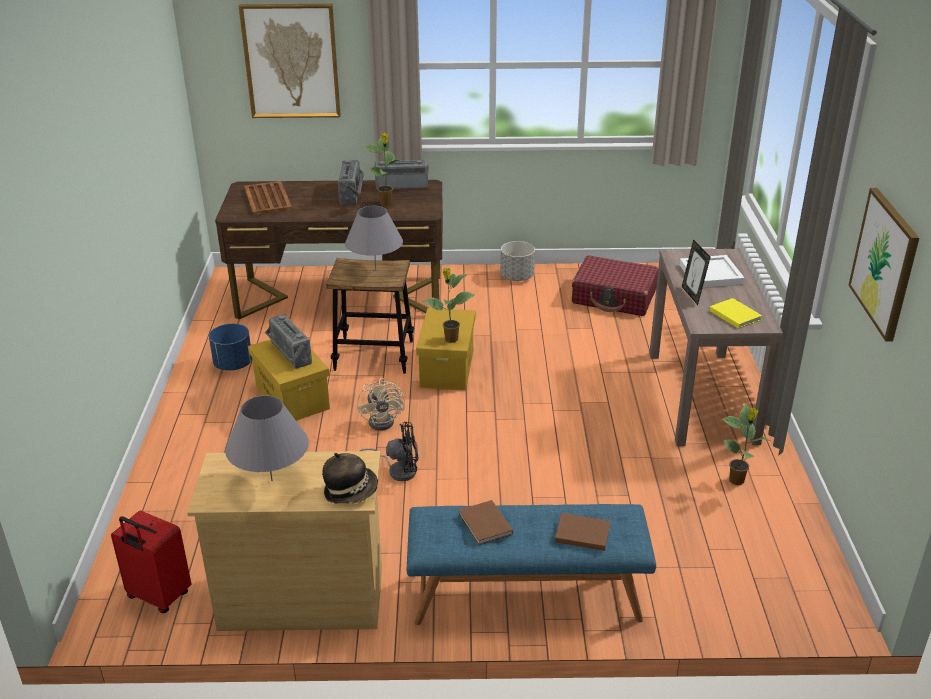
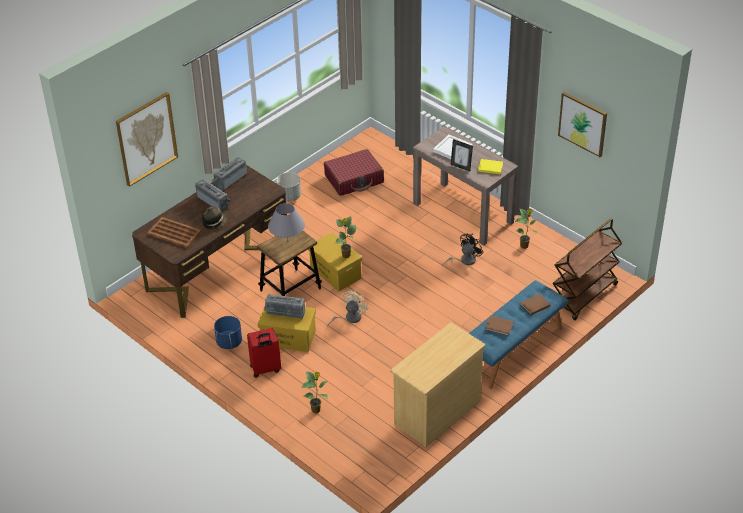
camera: 45 degrees left, 10 degrees up
(158, 596) = (383, 455): red suitcase -> red suitcase (265, 369)
(271, 480) = (433, 361): grey table lamp -> none
(351, 491) = (466, 344): hat -> hat (214, 222)
(385, 420) = (349, 318): beige fan -> beige fan turned 90 degrees counterclockwise
(386, 203) = (242, 197): potted plant -> potted plant (316, 410)
(398, 470) = (391, 336): black fan -> black fan (464, 260)
(743, 602) = (584, 296): none -> brown cart

